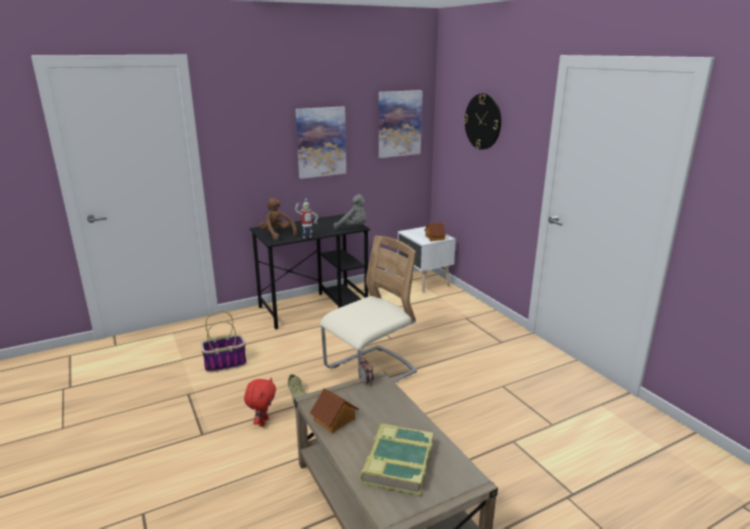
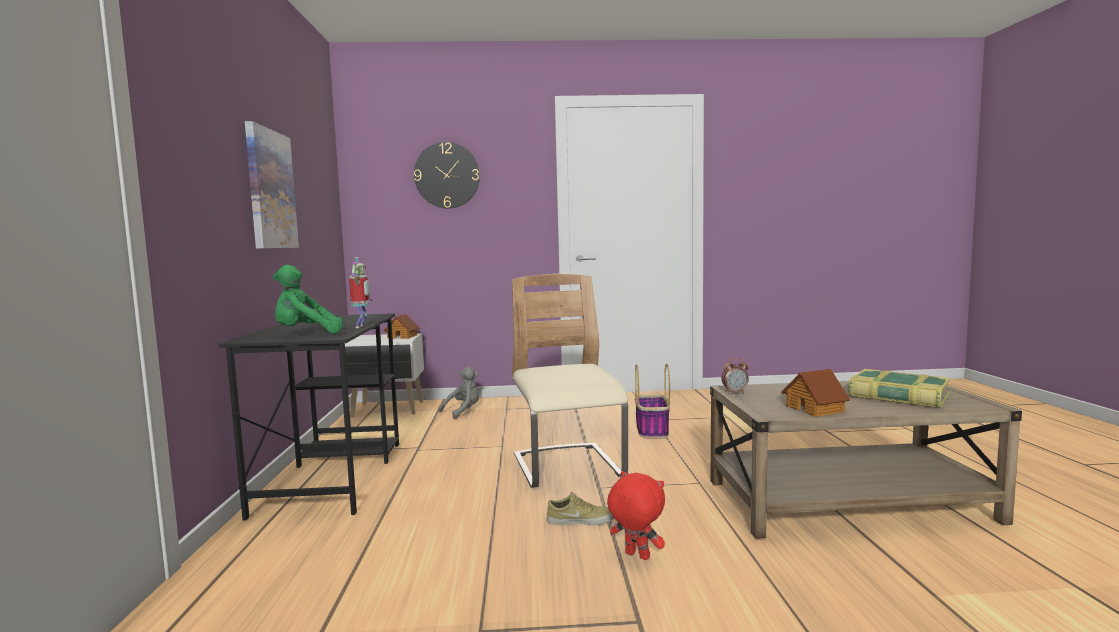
camera: 65 degrees left, 15 degrees down
(226, 363) = (411, 575): basket -> basket (652, 430)
(277, 234) = (306, 334): brown plush toy -> green plush toy
(353, 227) = (374, 315): grey plush toy -> grey plush toy (463, 412)
(399, 123) = (322, 183): picture -> none

